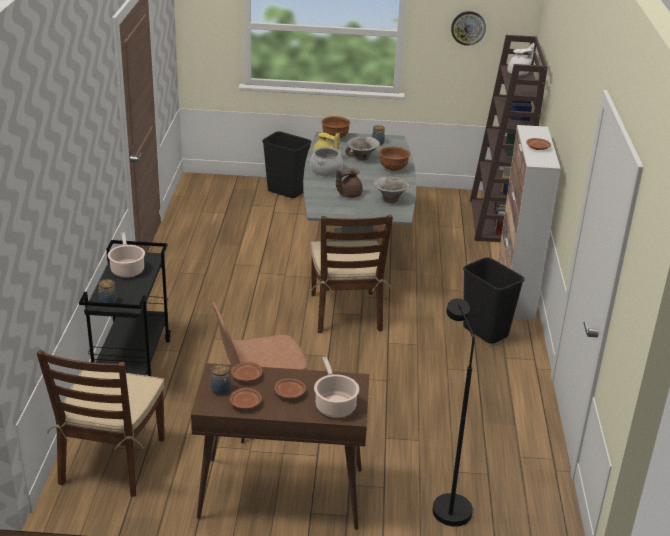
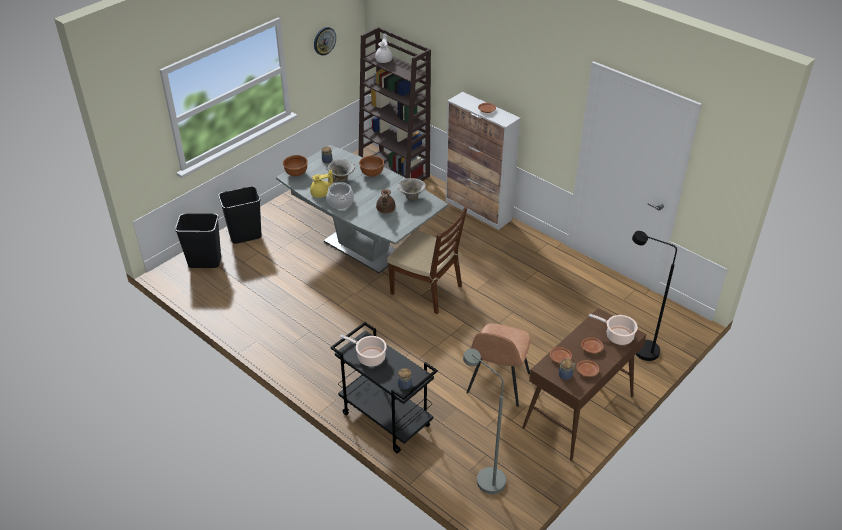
camera: 50 degrees left, 10 degrees up
(112, 461) = (484, 477): brown chair -> grey floor lamp
(484, 332) = (504, 245): black trash can -> black trash can (204, 262)

